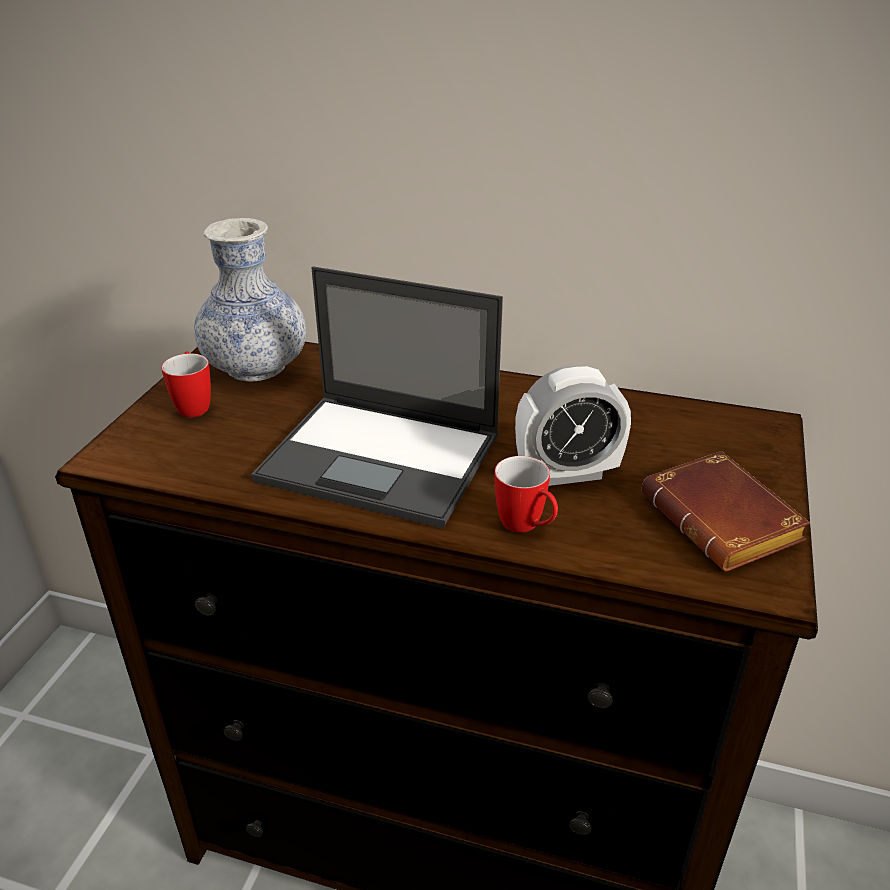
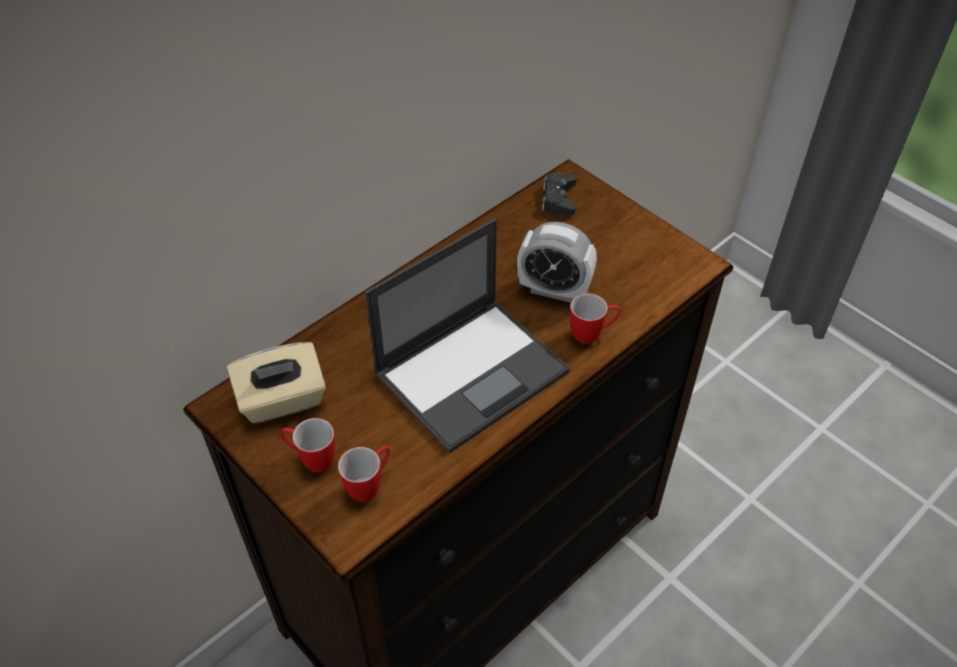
camera: 60 degrees left, 15 degrees up
(179, 447) = (370, 485): none -> mug
(256, 367) = (282, 400): vase -> beige tissue box
(567, 473) = (554, 290): alarm clock -> alarm clock turned 90 degrees clockwise
(721, 428) = (559, 199): none -> black game controller
(725, 522) = (642, 249): brown book -> none

